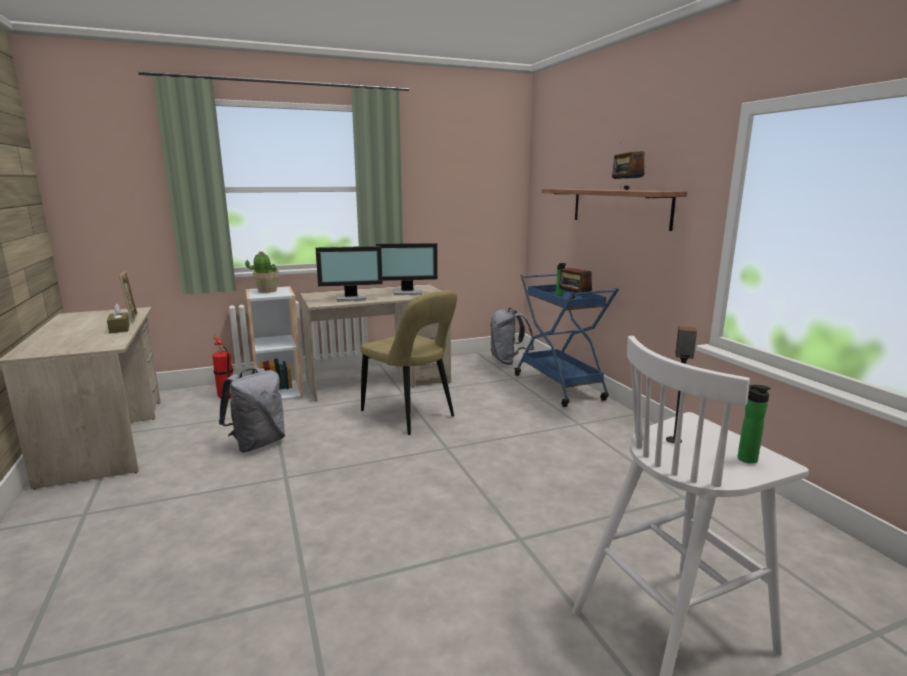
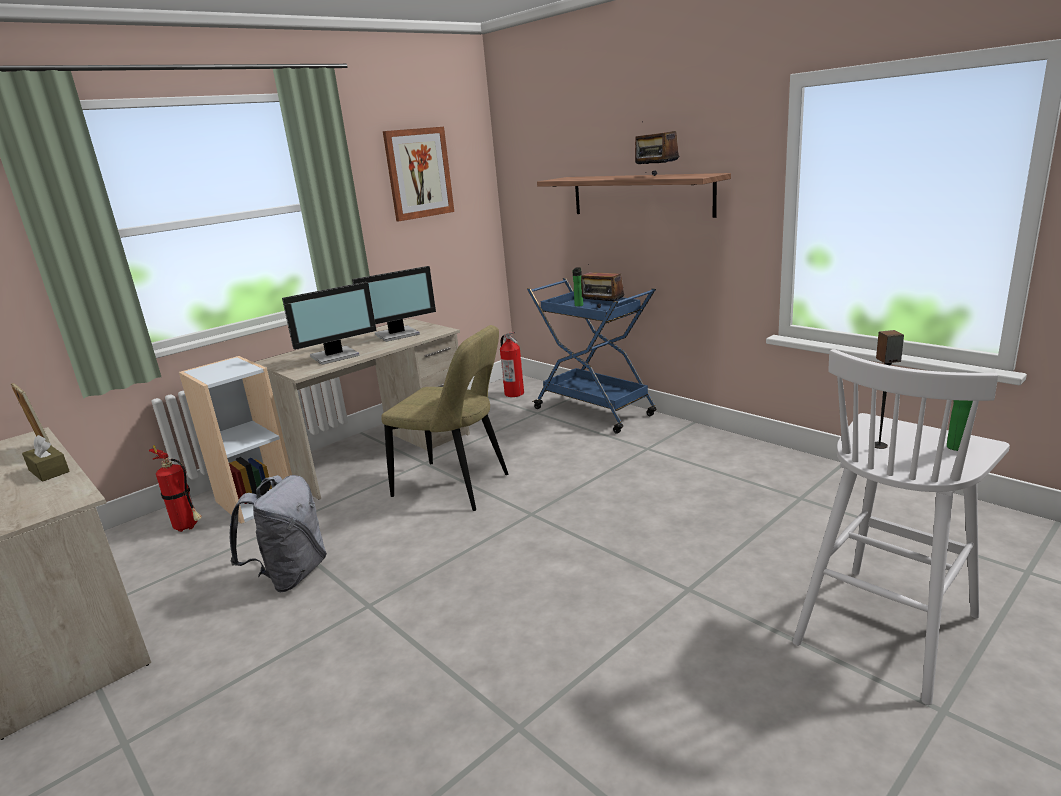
camera: 20 degrees left, 5 degrees up
(267, 291) = (216, 369): potted plant -> none
(459, 175) = (418, 173): none -> picture
(508, 361) = (514, 393): grey backpack -> fire extinguisher

